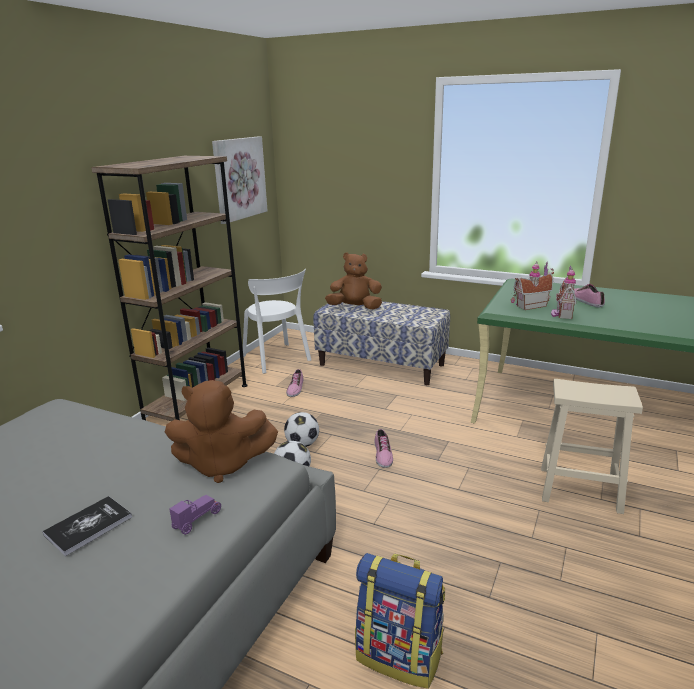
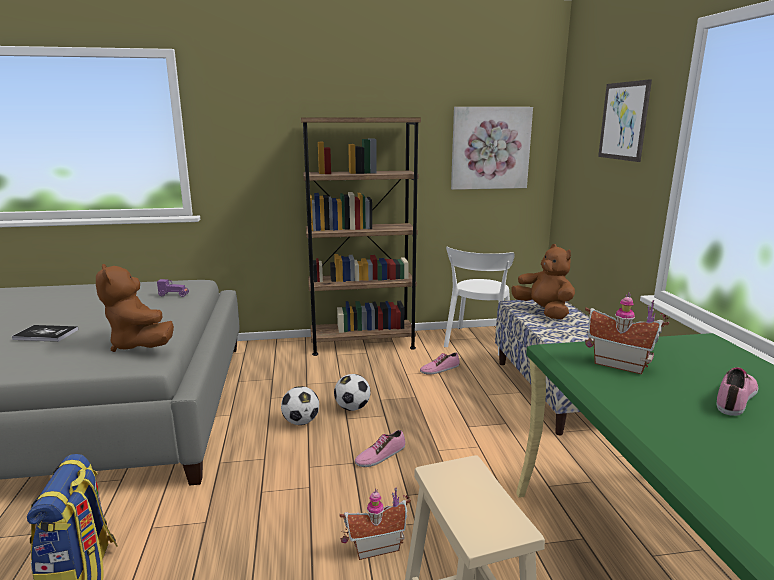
camera: 55 degrees right, 5 degrees down
(197, 520) = (60, 360): purple toy car -> purple toy car (174, 295)
(367, 147) = (623, 121): none -> picture
(562, 314) = (629, 390): toy house -> toy house (374, 545)

